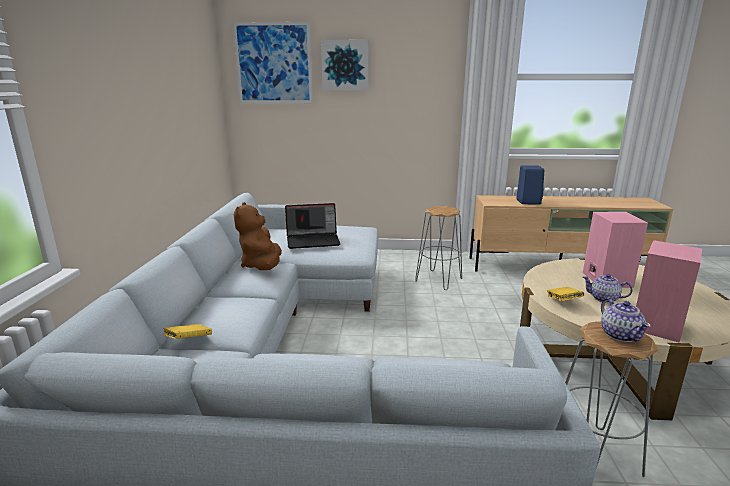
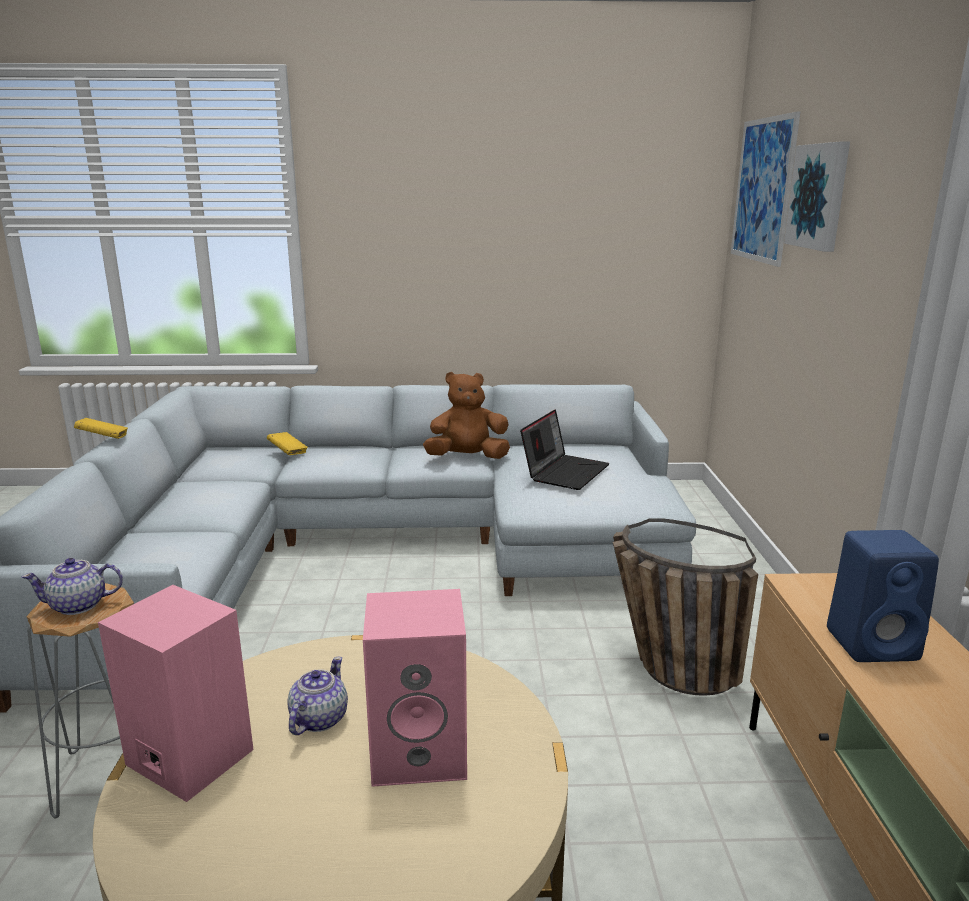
camera: 85 degrees right, 0 degrees up
(313, 240) = (564, 472): laptop -> laptop turned 135 degrees counterclockwise
(438, 280) = (665, 668): grey stool -> basket
(563, 301) = (316, 665): yellow book -> yellow book (103, 439)

